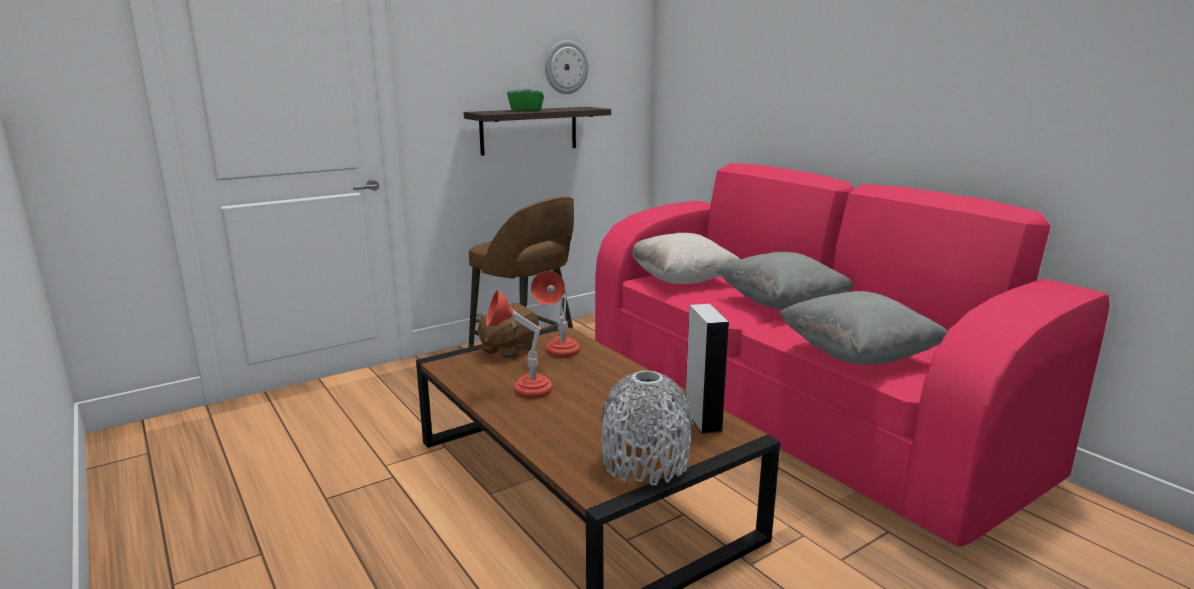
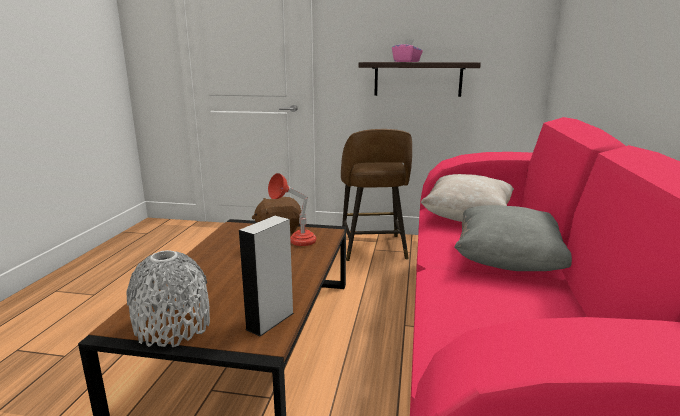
camera: 45 degrees right, 0 degrees up
(521, 390) = (229, 254): red table lamp -> none
(526, 110) = (406, 61): green tissue box -> pink tissue box
(566, 67) = (457, 28): wall clock -> none
(857, 355) = (464, 331): grey pillow -> none

